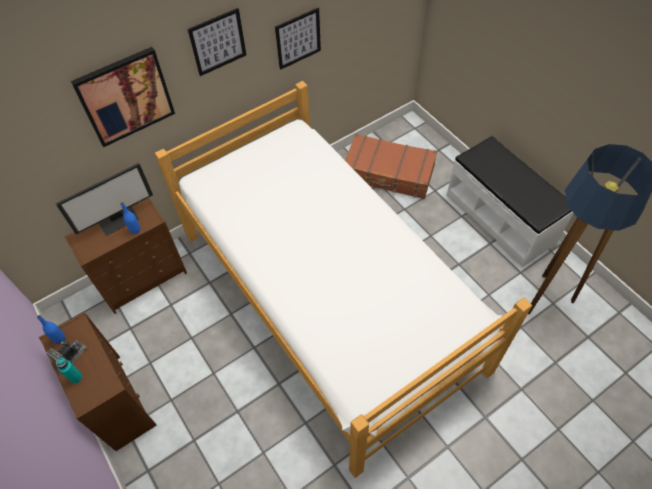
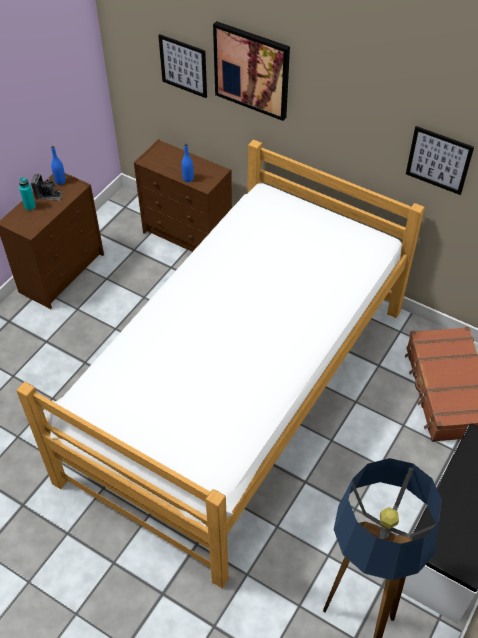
camera: 65 degrees right, 5 degrees down
(118, 219) = (193, 163): monitor -> none
(218, 42) = (351, 92): picture -> picture (183, 66)

